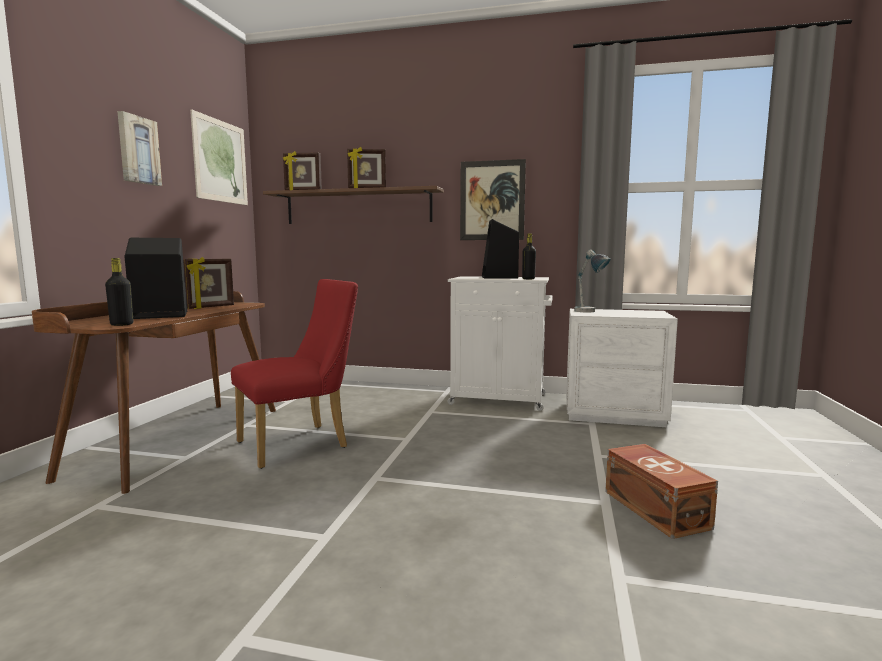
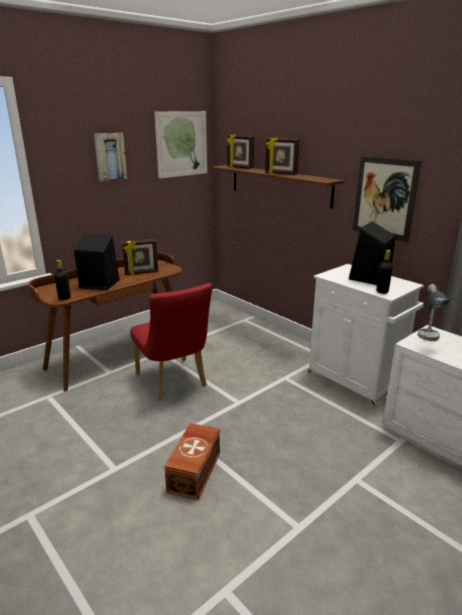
camera: 35 degrees right, 15 degrees up
(301, 443) = (174, 382): red chair -> red chair turned 60 degrees clockwise
(655, 508) = (328, 553): brown storage box -> brown storage box (195, 471)

